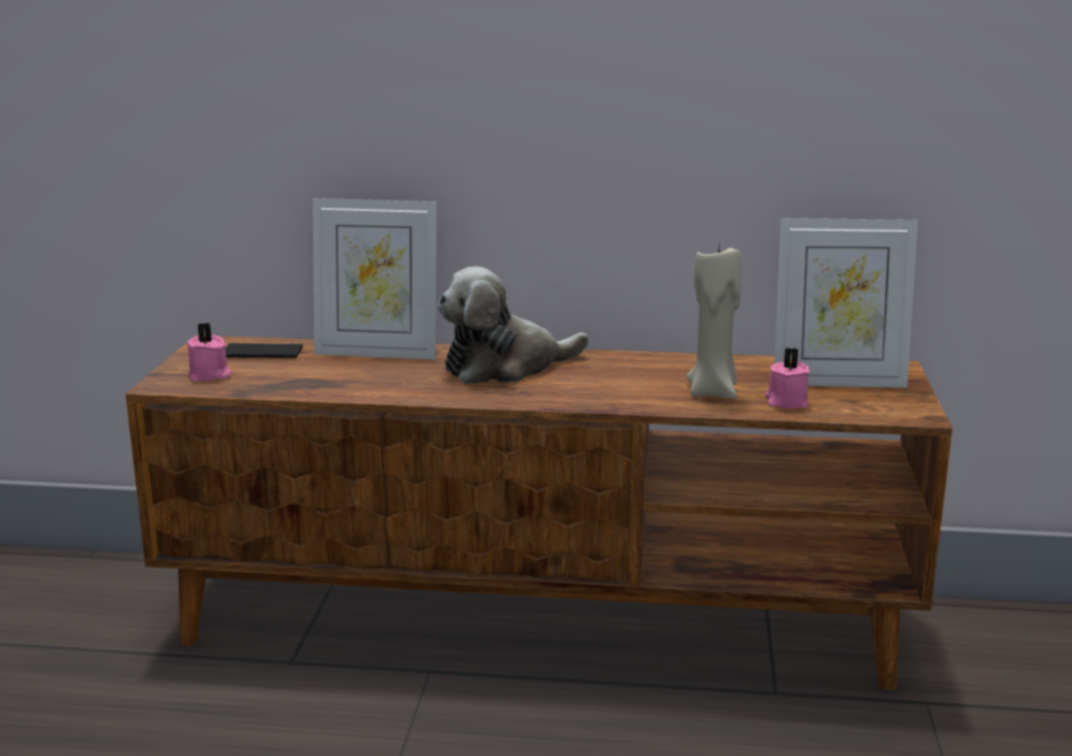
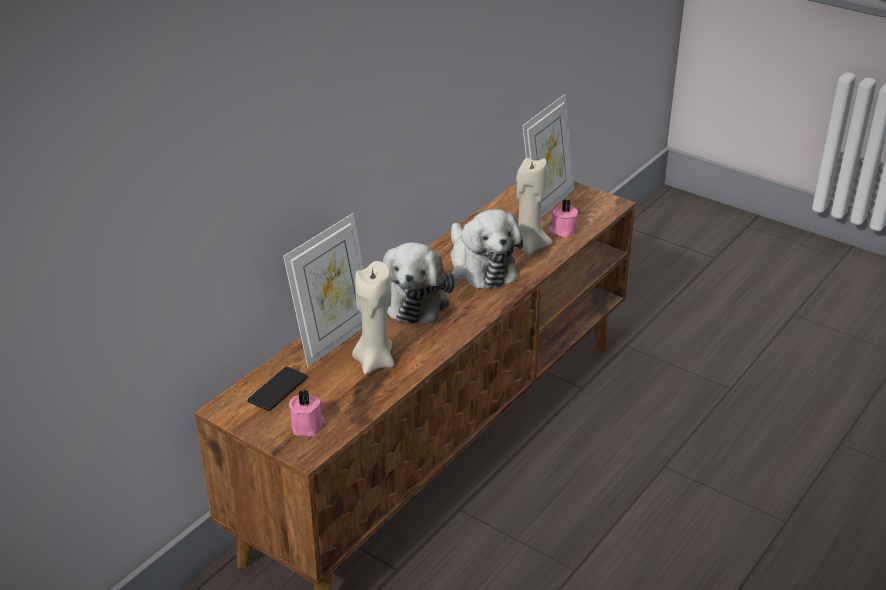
camera: 60 degrees left, 15 degrees up
(356, 376) = (374, 362): none -> beige candle
(623, 380) = (480, 266): none -> plush toy

